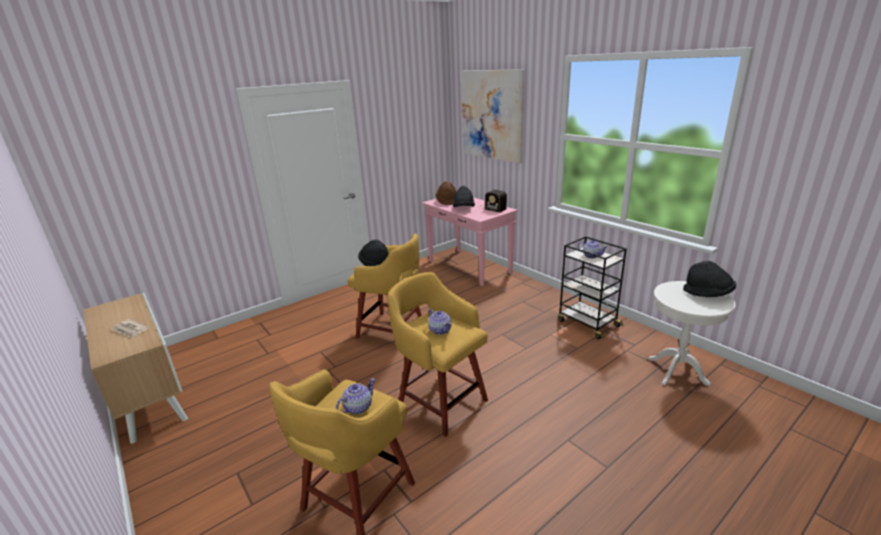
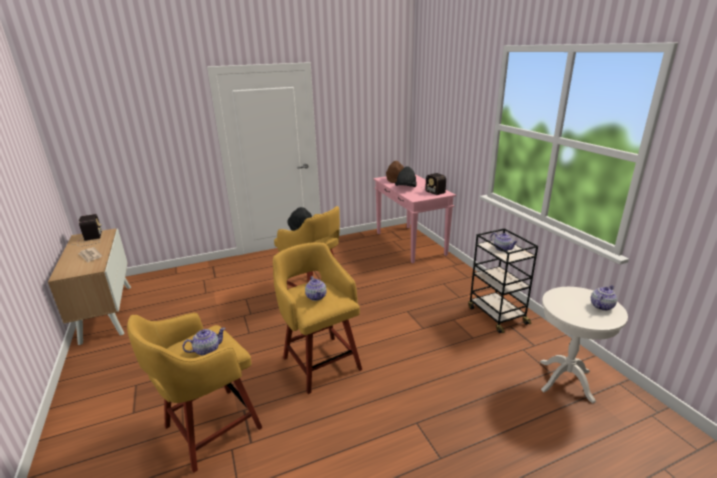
camera: 15 degrees right, 0 degrees up
(115, 310) = (90, 239): none -> radio
(492, 115) = (442, 101): picture -> none
(707, 294) = (601, 306): black hat -> teapot

